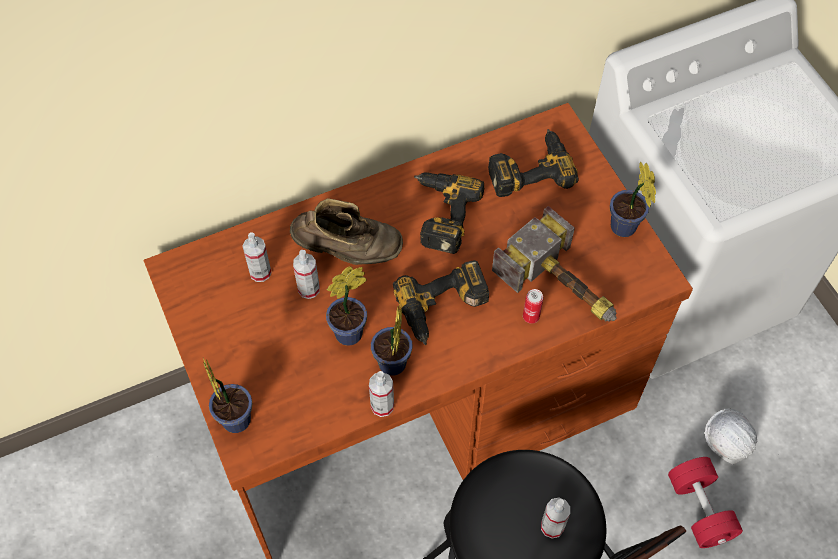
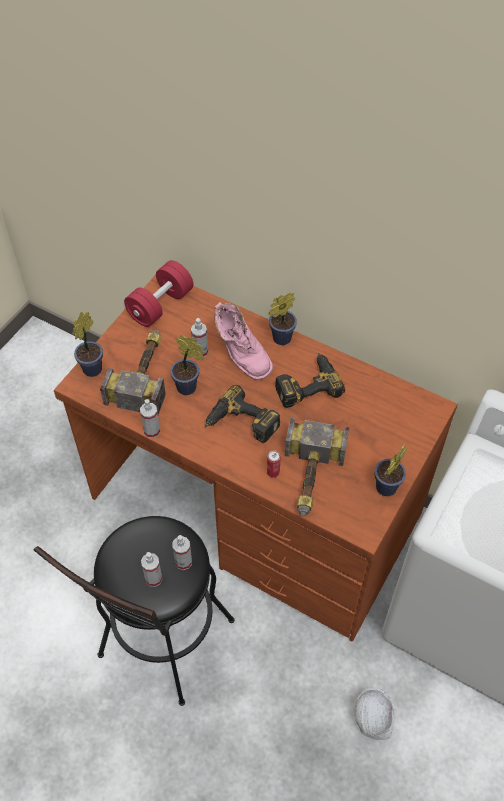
camera: 55 degrees right, 5 degrees down
(260, 272) = (192, 324): spray bottle -> spray bottle (183, 562)
(292, 366) = (144, 373): none -> hammer
(348, 252) = (240, 355): brown boot -> pink boot
(391, 367) = (181, 421): potted plant -> potted plant (279, 339)
(529, 168) = (384, 410): power drill -> none
(699, 509) = (309, 728): red dumbbell -> red dumbbell (160, 305)

